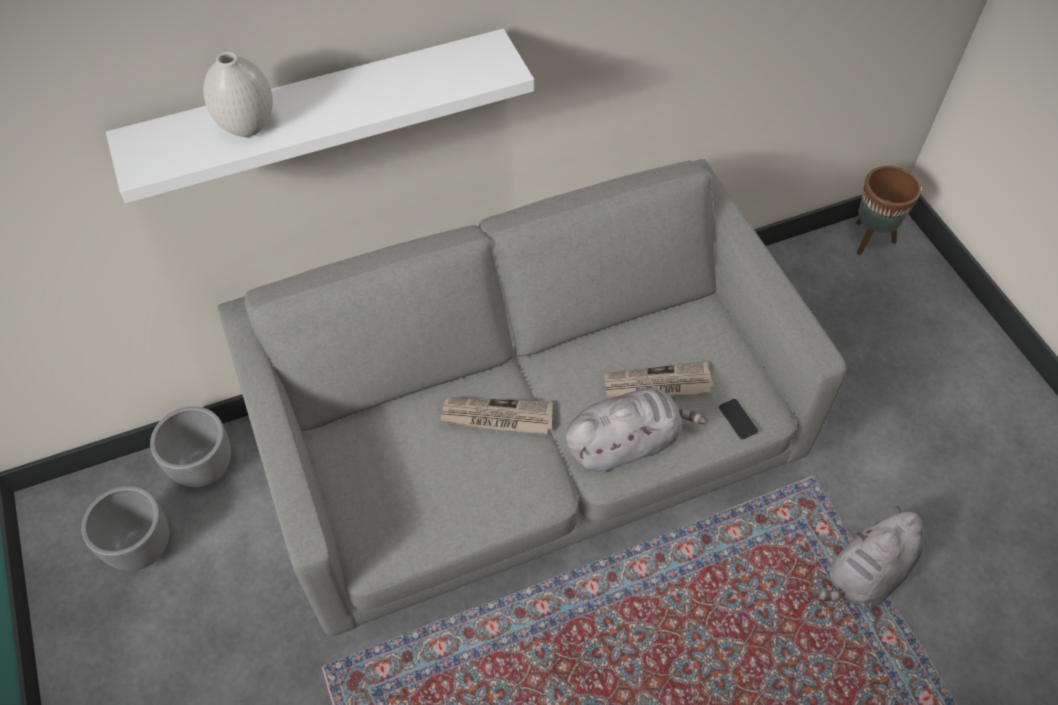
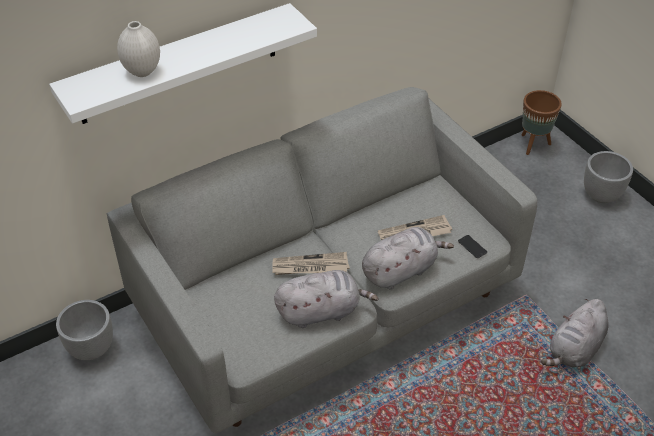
camera: 10 degrees left, 10 degrees down
(142, 547) = (56, 407): grey planter -> grey planter (601, 195)
(497, 493) = (321, 311): none -> grey plush toy

